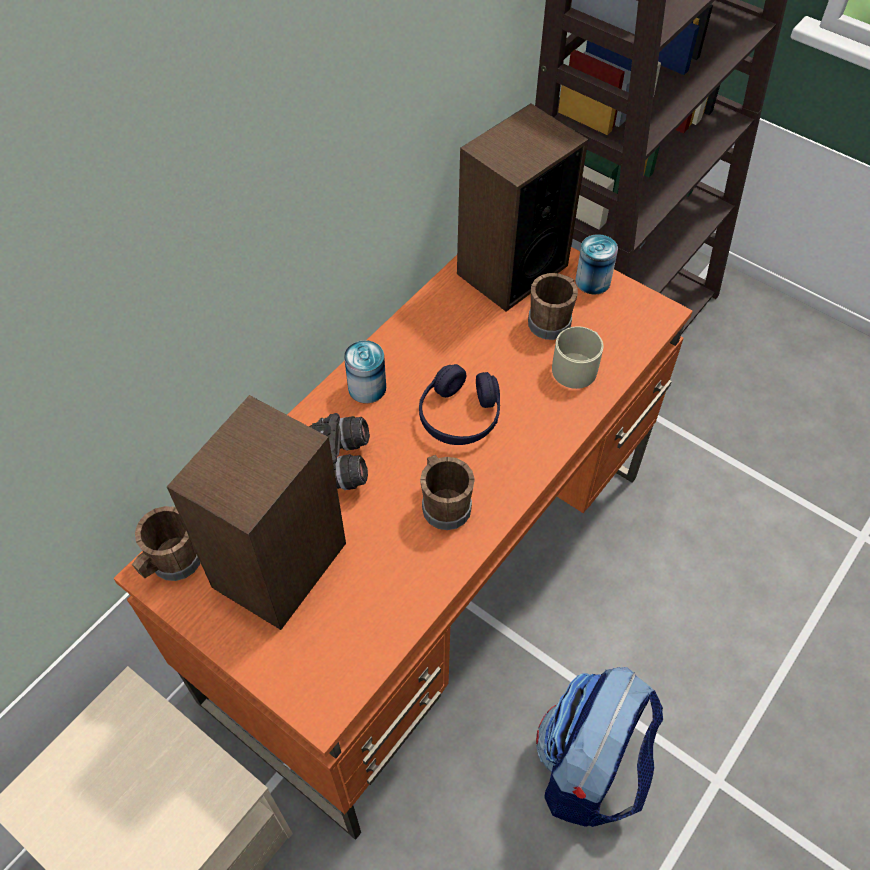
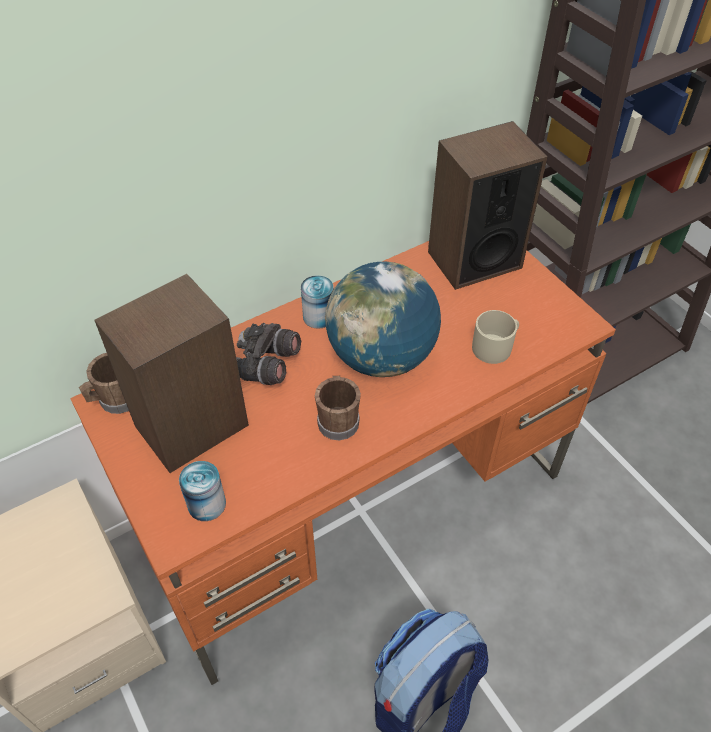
camera: 20 degrees right, 5 degrees down
(459, 416) = (381, 357): purple headphones -> globe
(552, 320) = (490, 306): brown mug -> none
(592, 281) = (538, 285): can -> can (206, 504)

